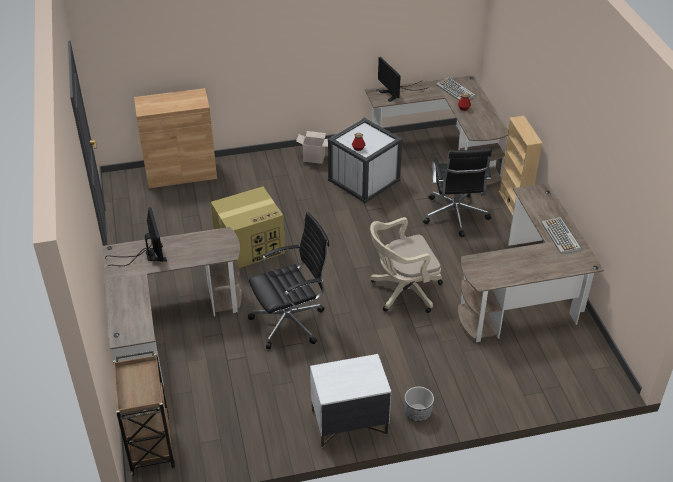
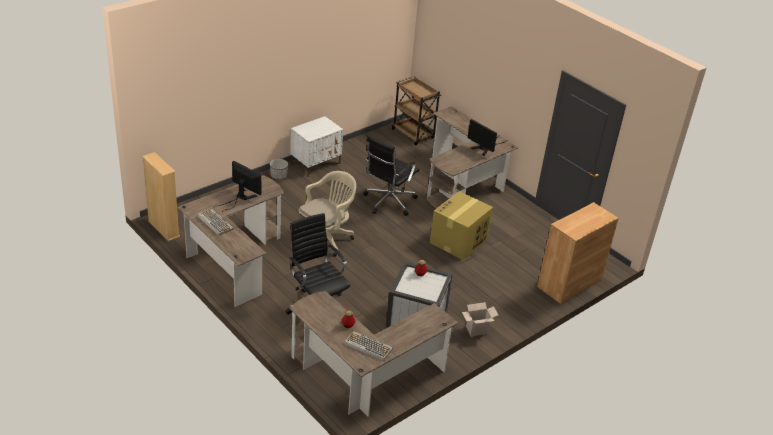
camera: 150 degrees right, 5 degrees down
(396, 93) = (424, 325): monitor -> monitor (240, 198)
(513, 204) = (270, 334): beige bookcase -> beige bookcase (163, 229)

